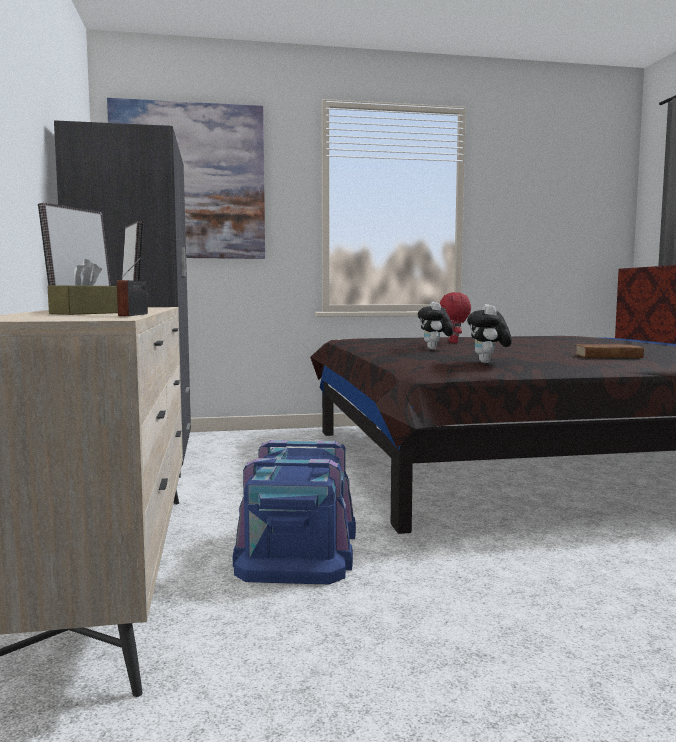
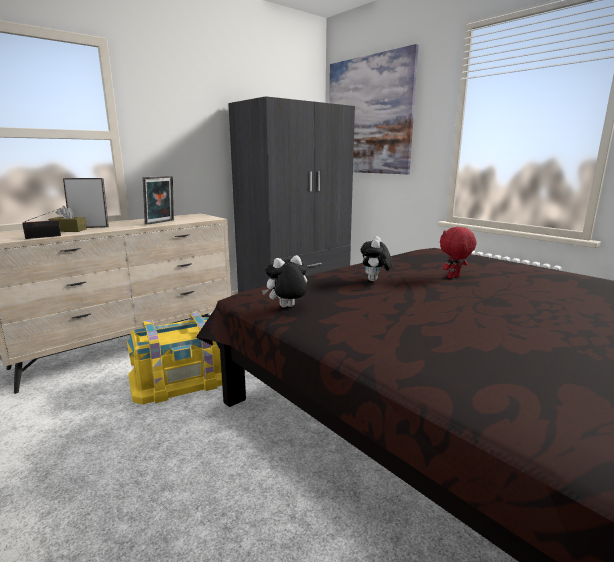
camera: 60 degrees right, 10 degrees up
(297, 548) = (181, 378): blue storage box -> yellow storage box
(435, 349) = (375, 280): plush toy -> plush toy turned 45 degrees counterclockwise
(608, 356) = (428, 344): brown book -> none

